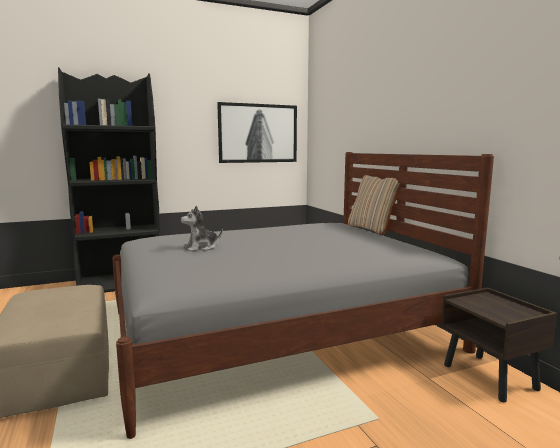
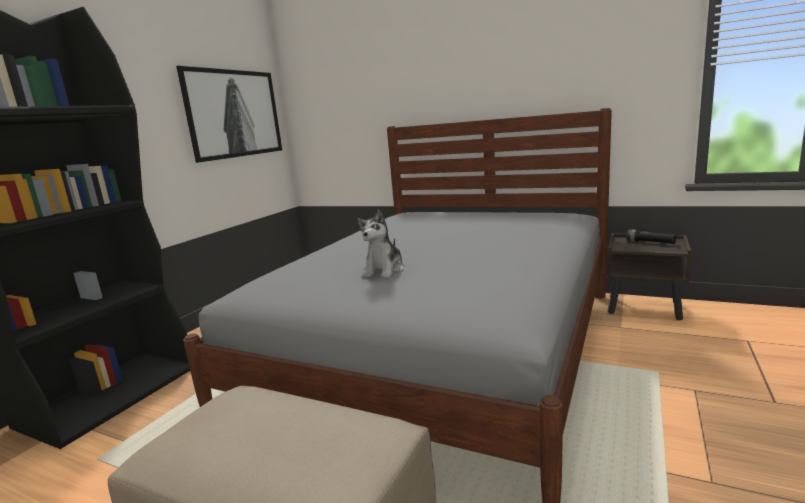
camera: 40 degrees left, 5 degrees up
(372, 229) = (455, 209): beige pillow -> none
(503, 306) = (650, 243): none -> black flashlight

